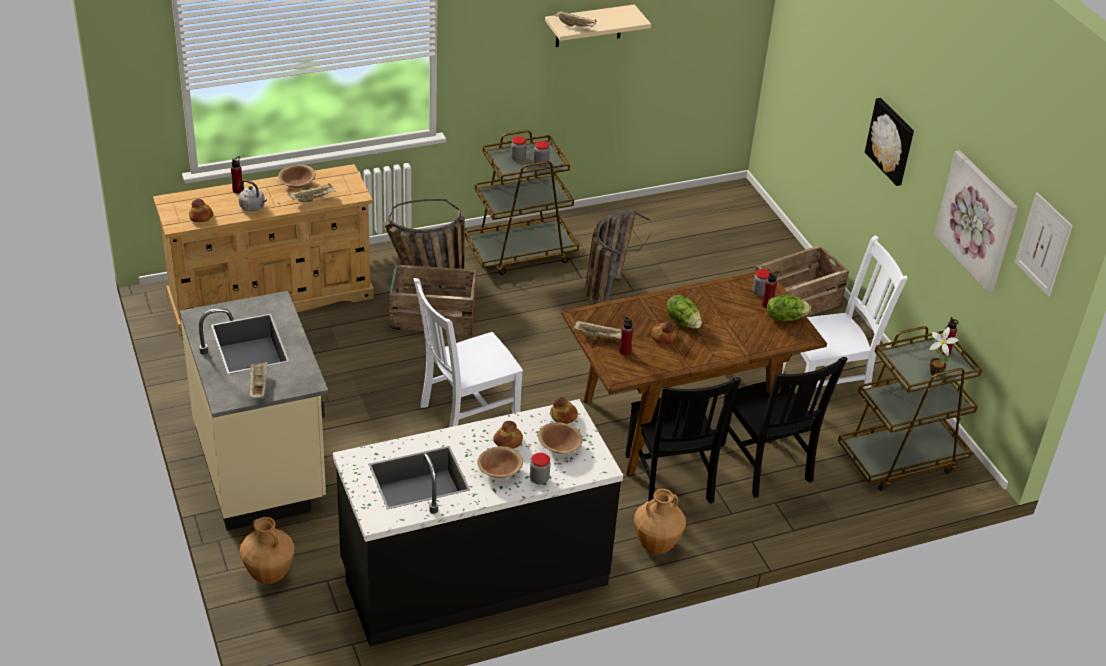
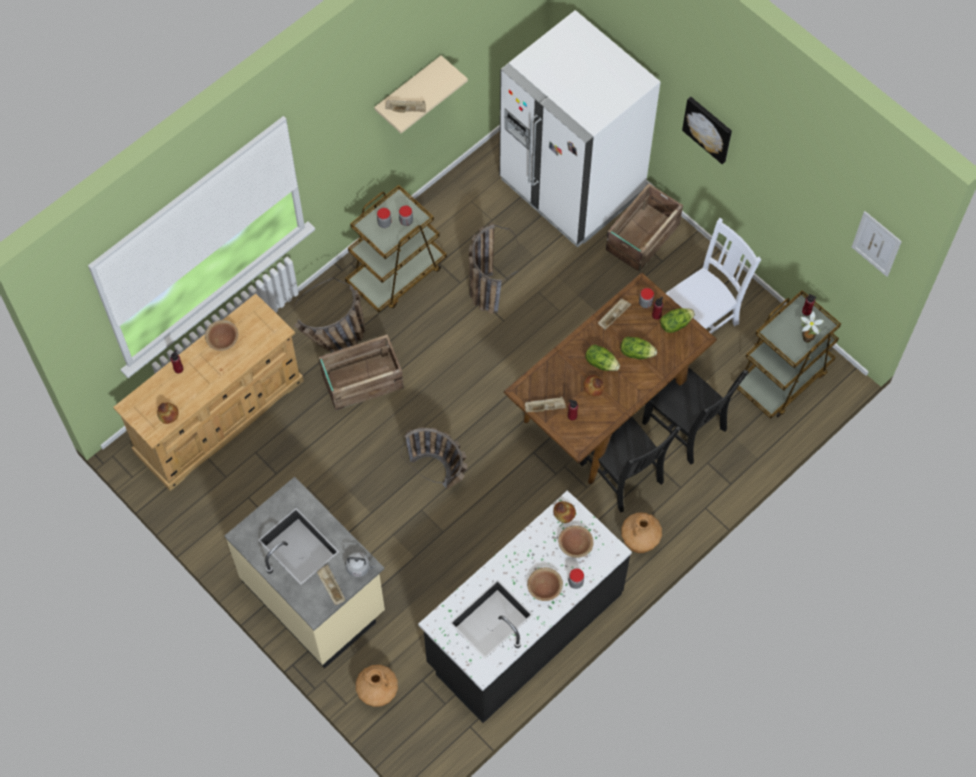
camera: 20 degrees left, 25 degrees up
(253, 207) = (203, 384): grey kettle -> grey kettle (359, 567)
(313, 198) = (246, 351): beige tray -> beige tray (614, 316)
(466, 414) = (441, 475): white chair -> basket
(507, 441) = (536, 556): bread -> none
(728, 325) = (636, 352): none -> lettuce
(740, 245) = (571, 187): none -> white fridge
(977, 220) = (809, 209): picture -> none

